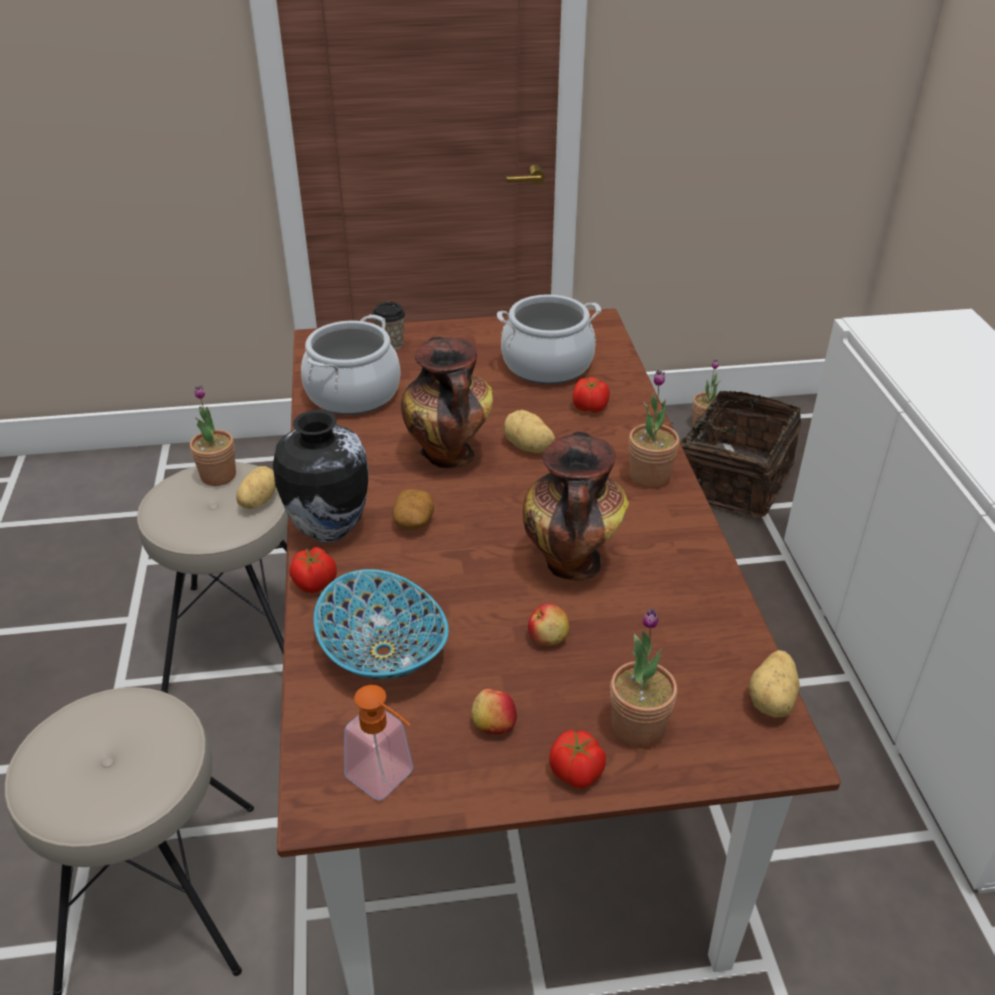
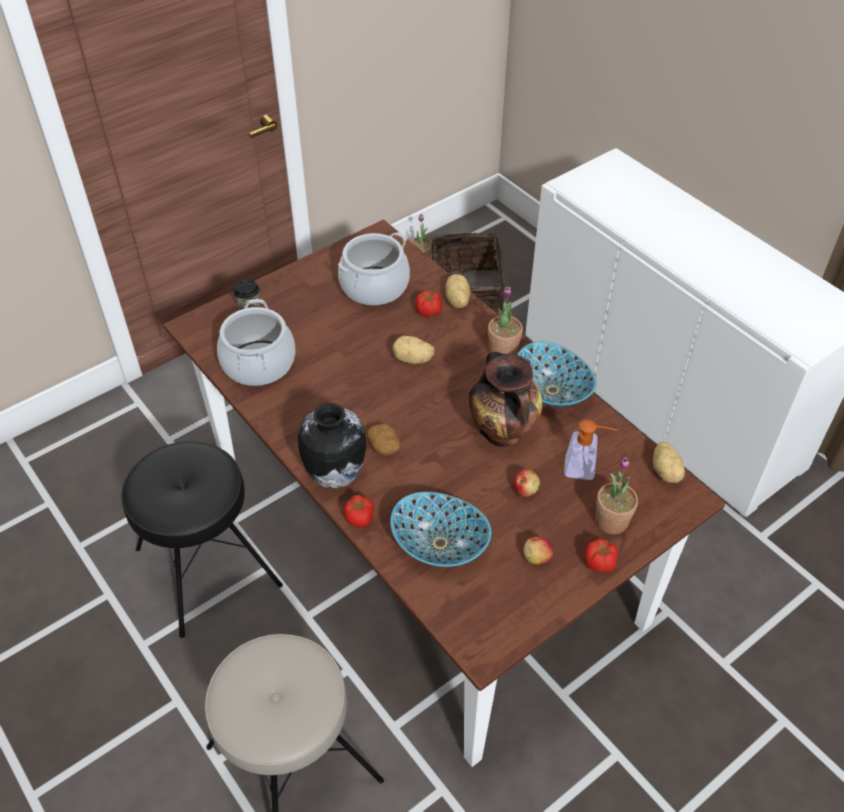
camera: 30 degrees left, 10 degrees up
(218, 476) = (168, 462): potted plant -> none
(242, 636) = (206, 568): beige stool -> black stool
(257, 501) = (215, 469): potato -> potato (456, 301)
(387, 780) = (506, 618): soap dispenser -> soap dispenser (586, 469)
(449, 455) = (367, 387): vase -> none
(681, 541) = (552, 390): none -> bowl

